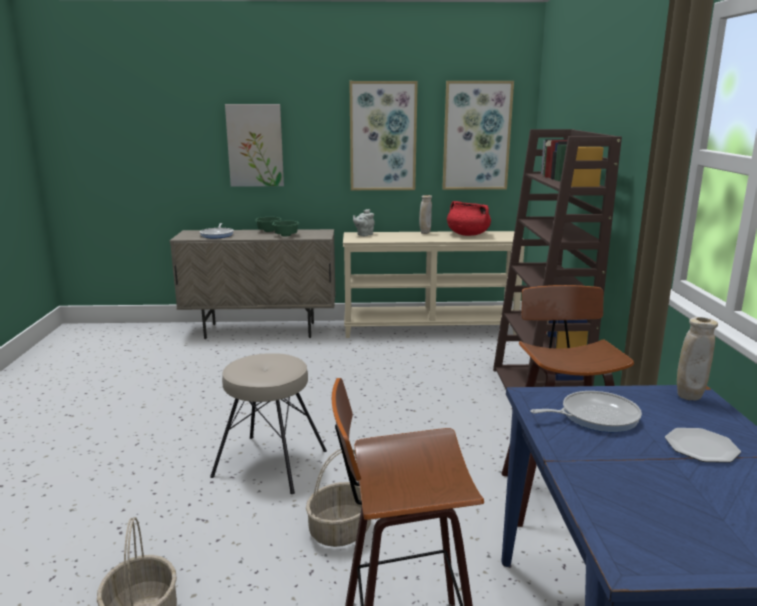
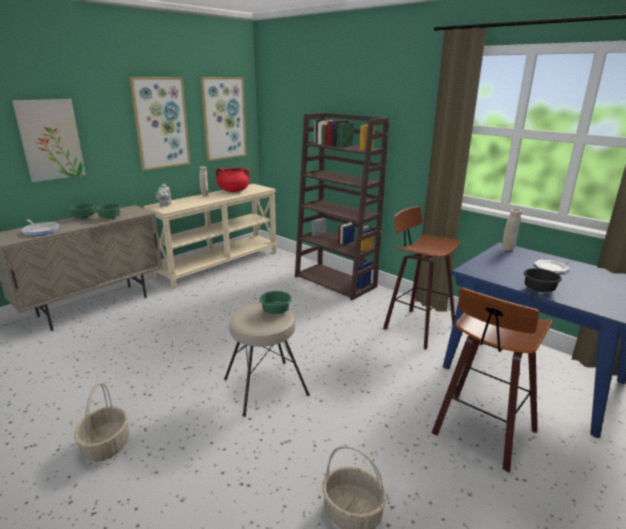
camera: 45 degrees left, 5 degrees up
(283, 367) = (275, 312): none -> green bowl
(340, 530) = (364, 397): basket -> basket (106, 445)
(574, 462) = (540, 290): none -> black bowl
(595, 416) = (504, 269): frying pan -> none

